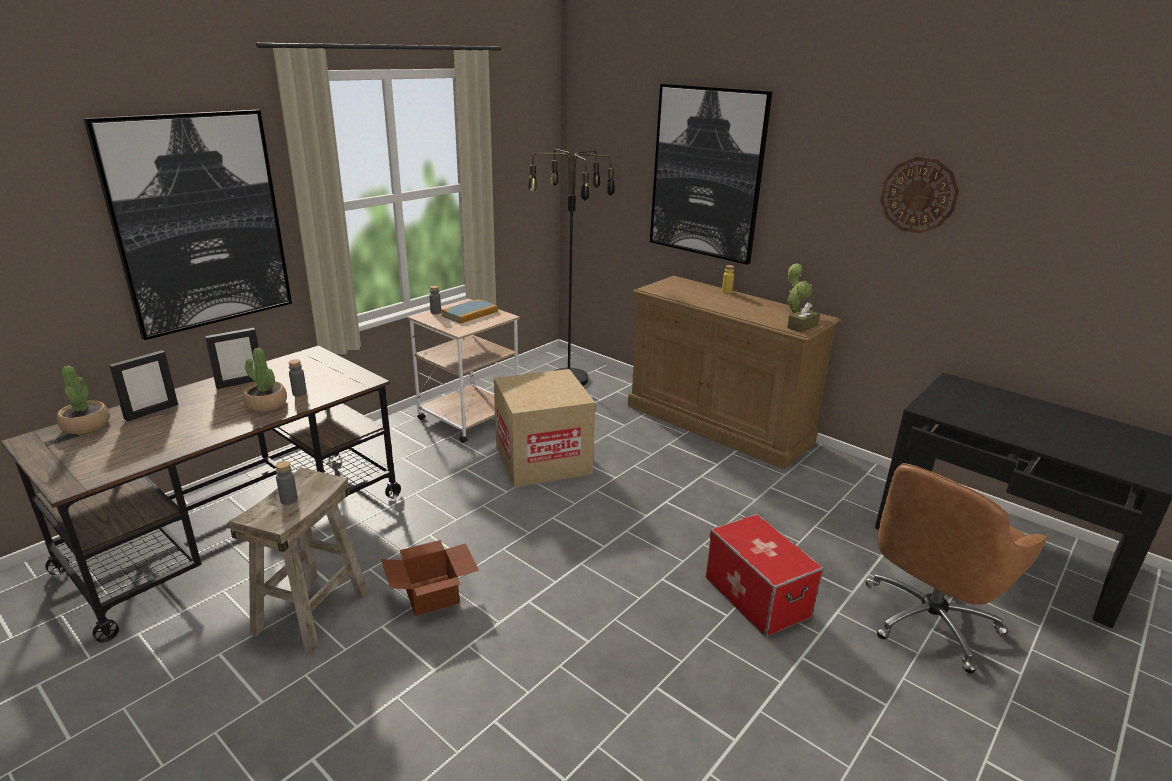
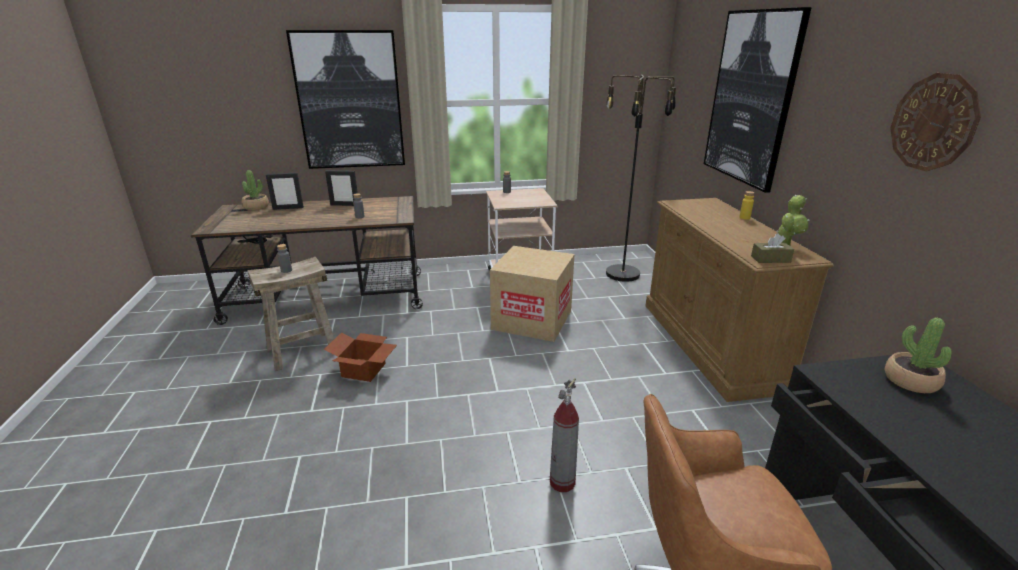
camera: 40 degrees right, 0 degrees up
(266, 404) = (336, 217): potted plant -> potted plant (910, 381)
(470, 314) = (526, 197): book -> none
(757, 596) = (562, 482): storage box -> fire extinguisher

